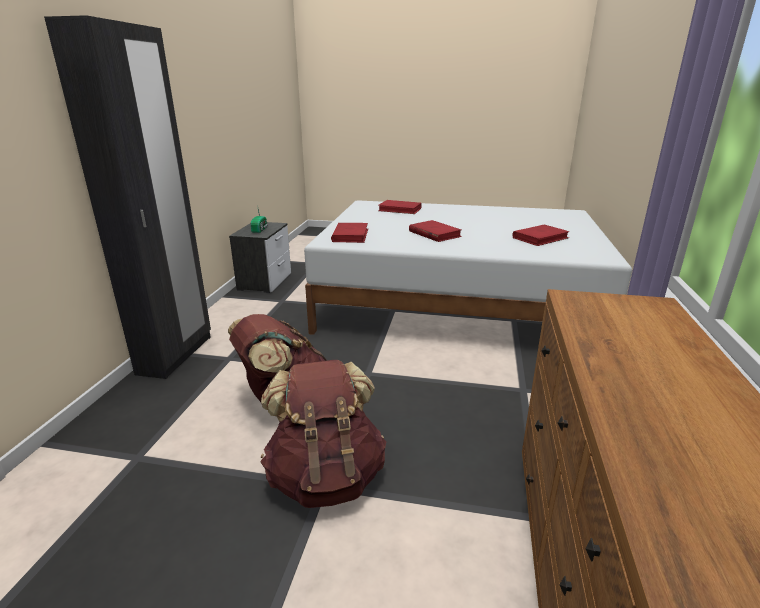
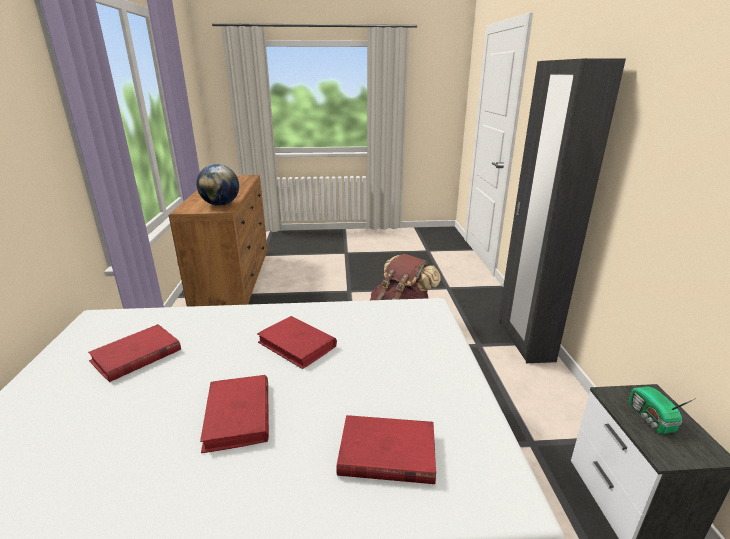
camera: 165 degrees right, 0 degrees up
(326, 477) = (349, 293): brown backpack -> none
(350, 235) = (412, 323): red book -> red book (238, 415)
(595, 315) = (221, 204): none -> globe

